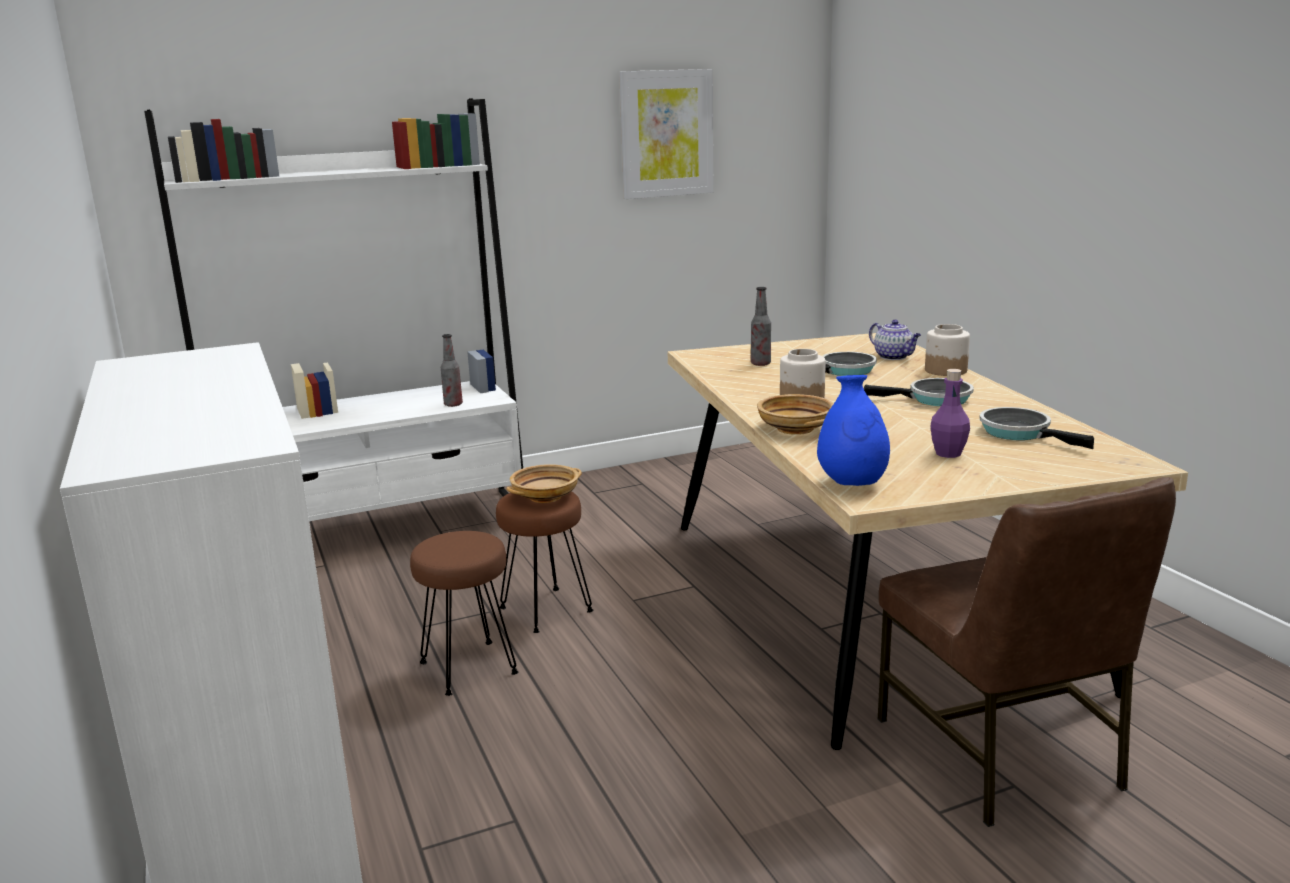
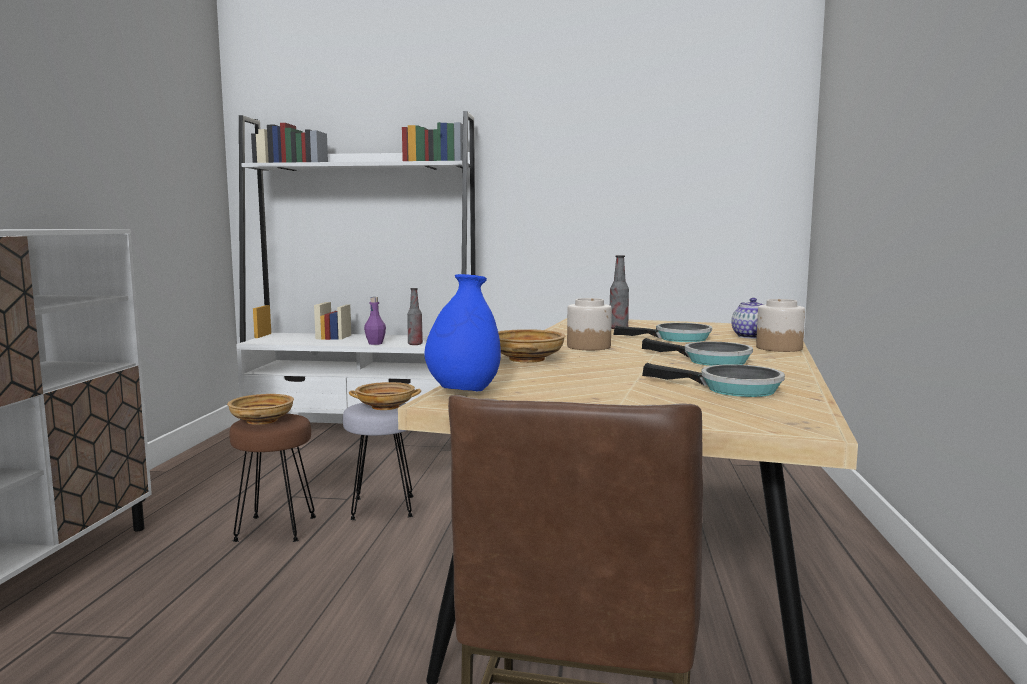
camera: 30 degrees right, 10 degrees down
(450, 549) = (262, 421): none -> beige bowl
(545, 610) = (381, 508): brown stool -> grey stool
(666, 134) = (644, 150): picture -> none
(948, 453) = (613, 389): purple bottle -> purple bottle (375, 343)
(1020, 433) = (732, 389): frying pan -> frying pan turned 120 degrees clockwise

